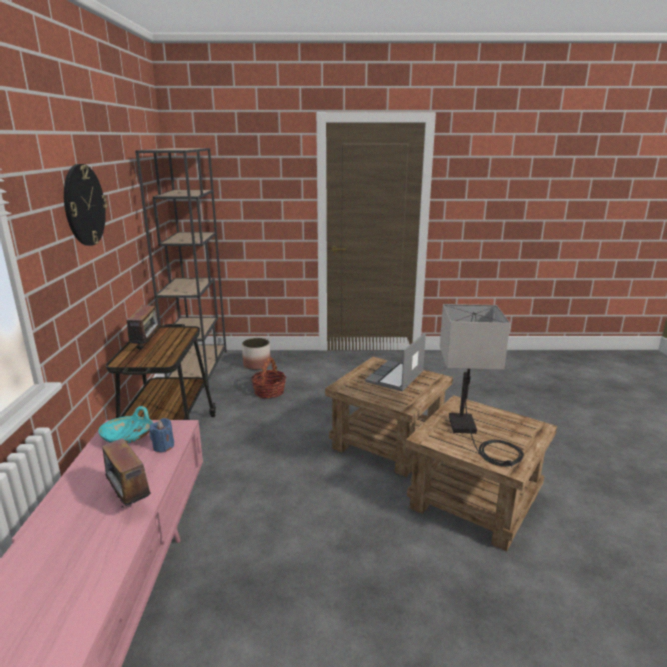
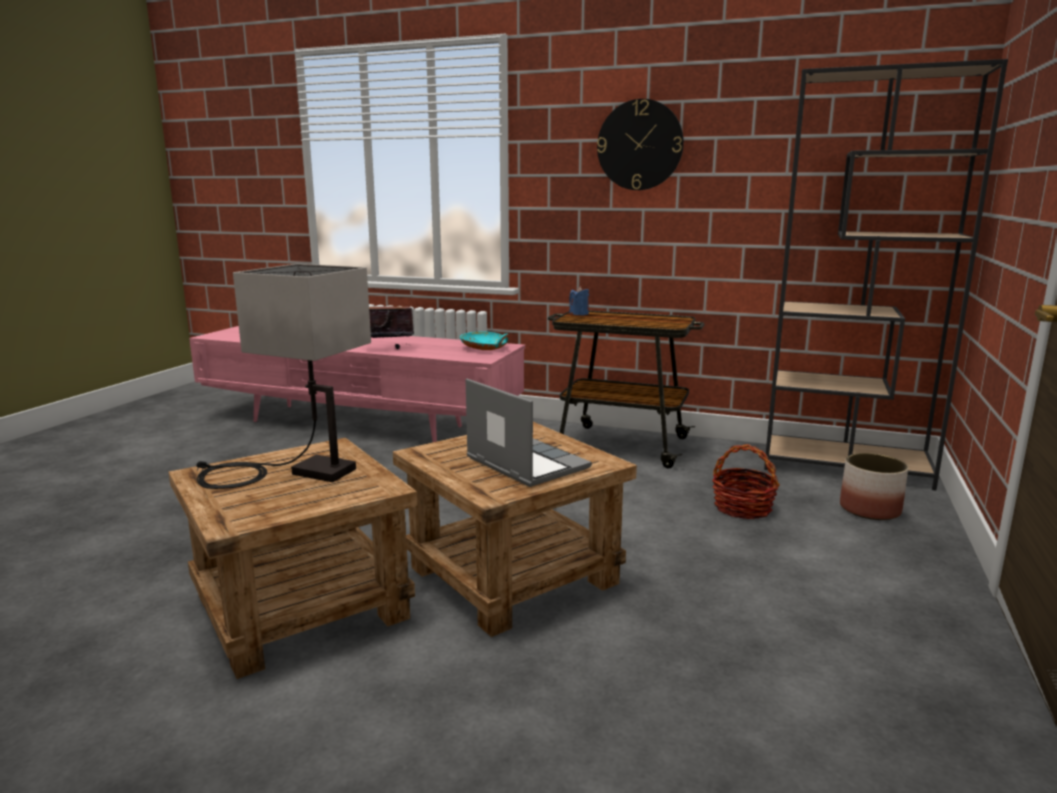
camera: 110 degrees right, 5 degrees down
(147, 346) = (623, 317): radio -> none
(163, 446) = (453, 355): blue candle -> blue candle (579, 314)

